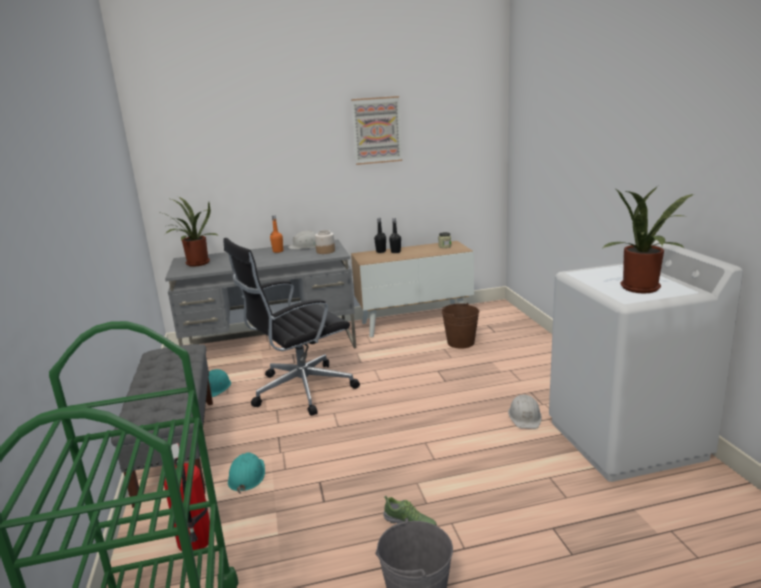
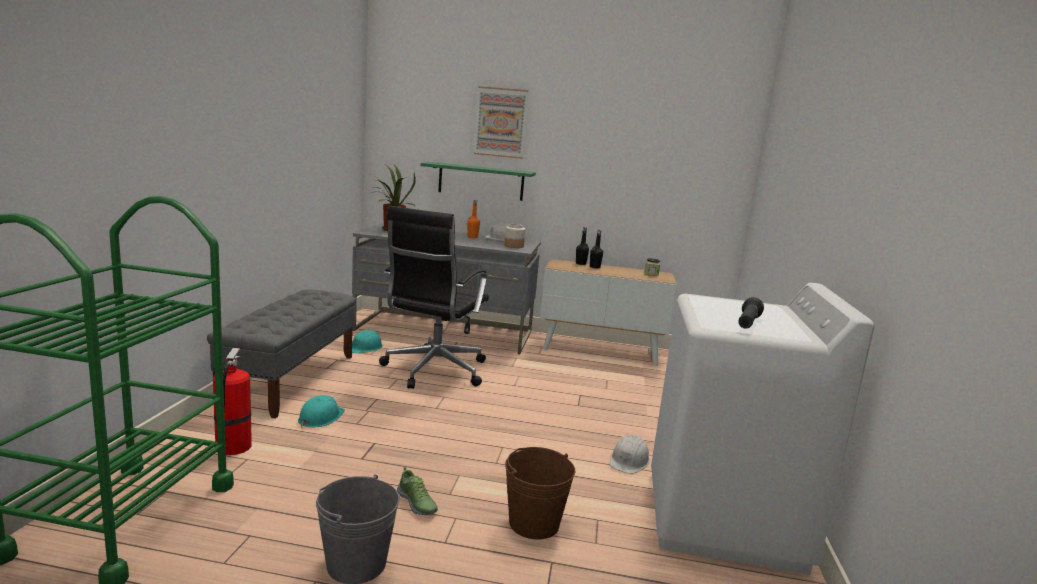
camera: 20 degrees right, 5 degrees down
(269, 195) = (481, 181): none -> green shelf
(300, 390) = (433, 371): black office chair -> black office chair turned 60 degrees counterclockwise
(376, 130) = (603, 135): picture -> picture (500, 122)
(460, 342) = (630, 379): brown bucket -> brown bucket (534, 523)
(643, 289) = (747, 324): potted plant -> black flashlight

